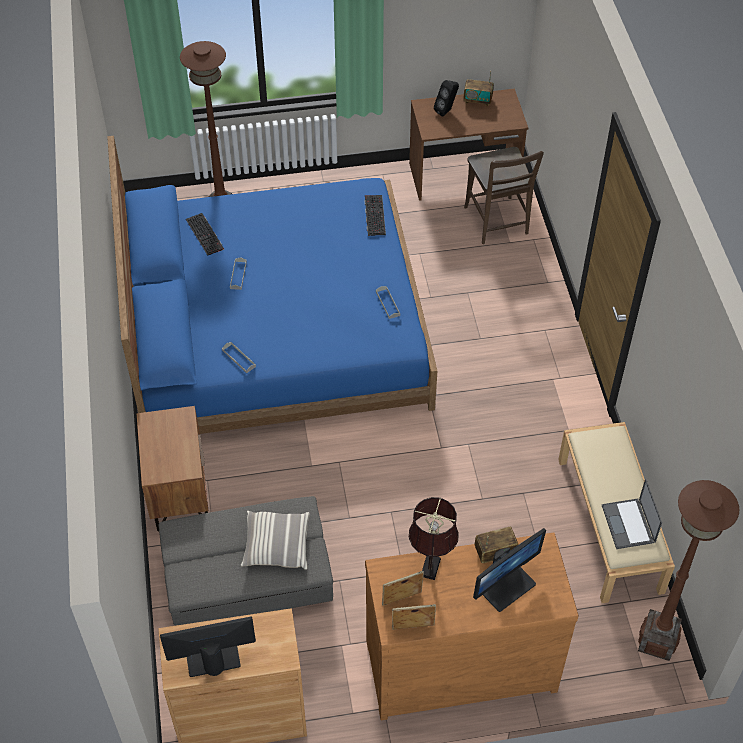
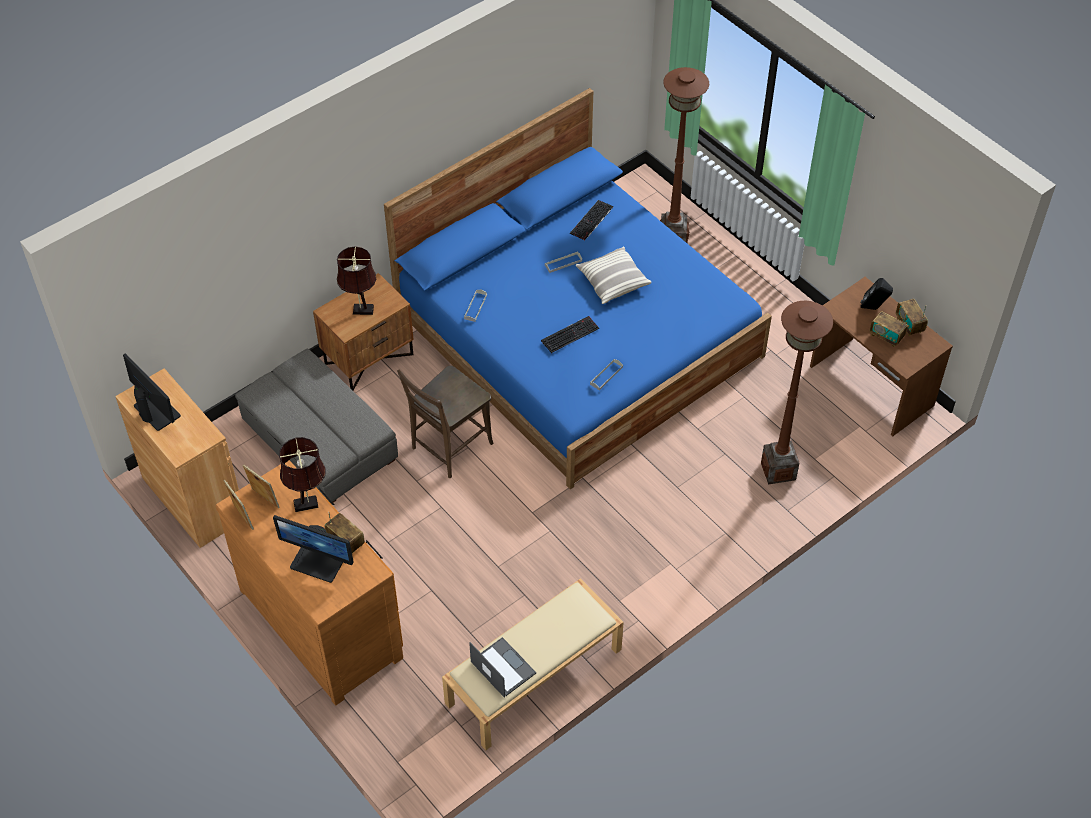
camera: 60 degrees right, 0 degrees up
(171, 446) = (360, 310): none -> brown table lamp
(276, 546) = (329, 430): pillow -> pillow (612, 281)
(374, 215) = (704, 319): keyboard -> keyboard (570, 334)
(479, 118) = (886, 336): none -> radio
(497, 223) = (831, 439): brown chair -> brown chair (448, 448)
(629, 524) = (502, 667): laptop -> laptop turned 90 degrees clockwise
(657, 642) = (430, 764): brown floor lamp -> brown floor lamp (778, 471)

